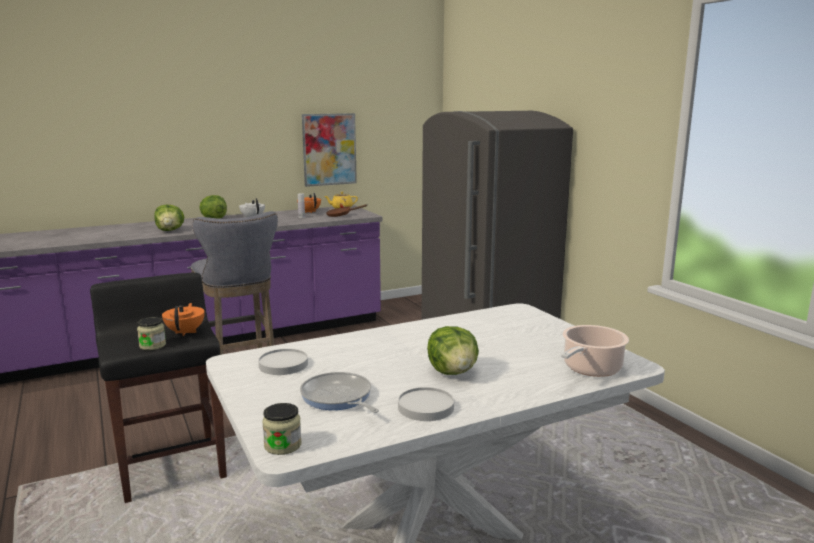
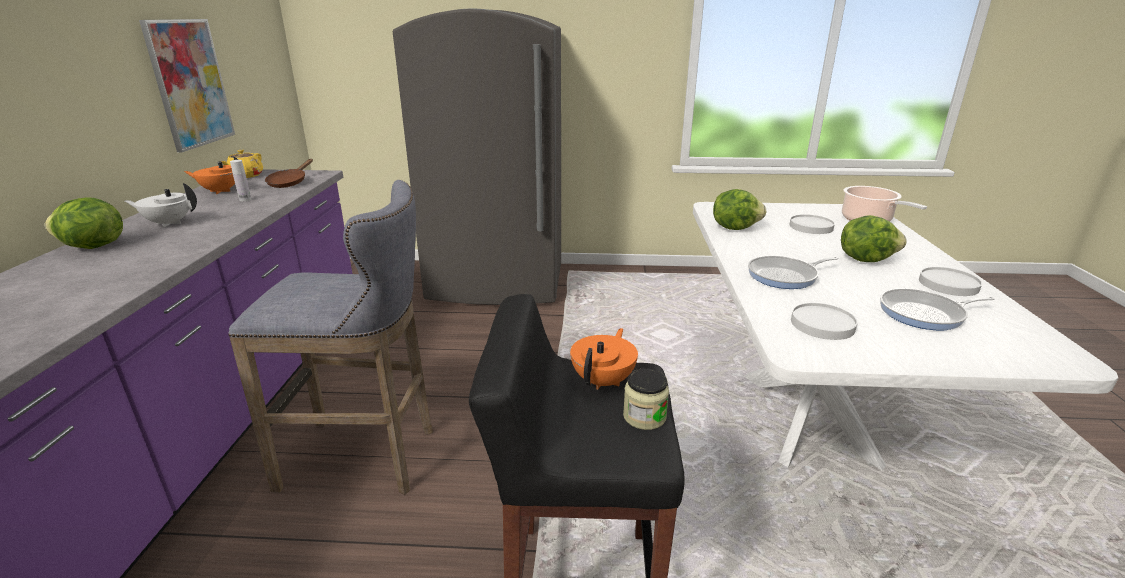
camera: 60 degrees left, 10 degrees up
(170, 230) = (96, 290): lettuce -> lettuce (734, 227)
(186, 332) = (604, 381): orange teapot -> orange teapot turned 90 degrees clockwise
(282, 445) = (1051, 359): jar -> none
(369, 348) = (785, 276): none -> frying pan
(521, 347) = (811, 227): none -> white plate

